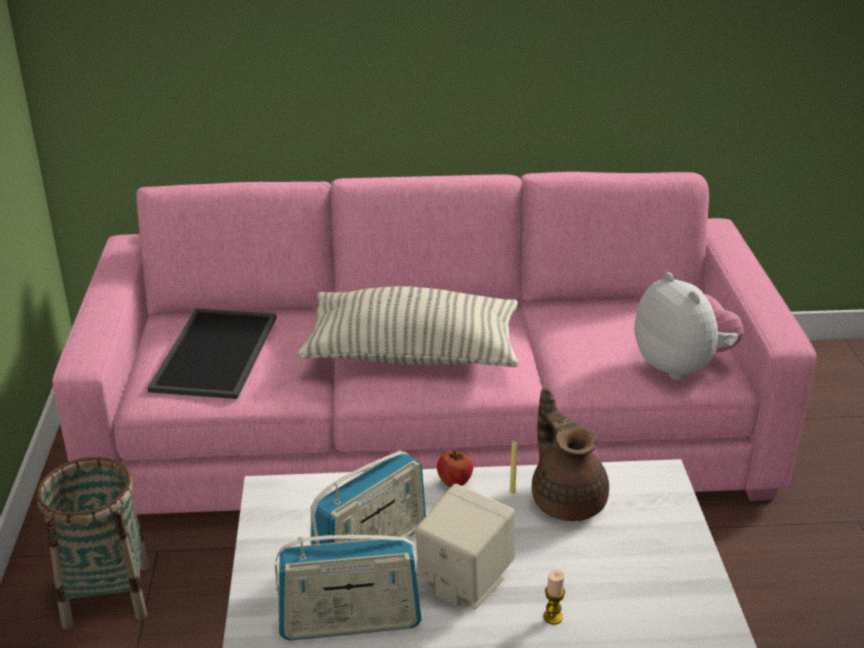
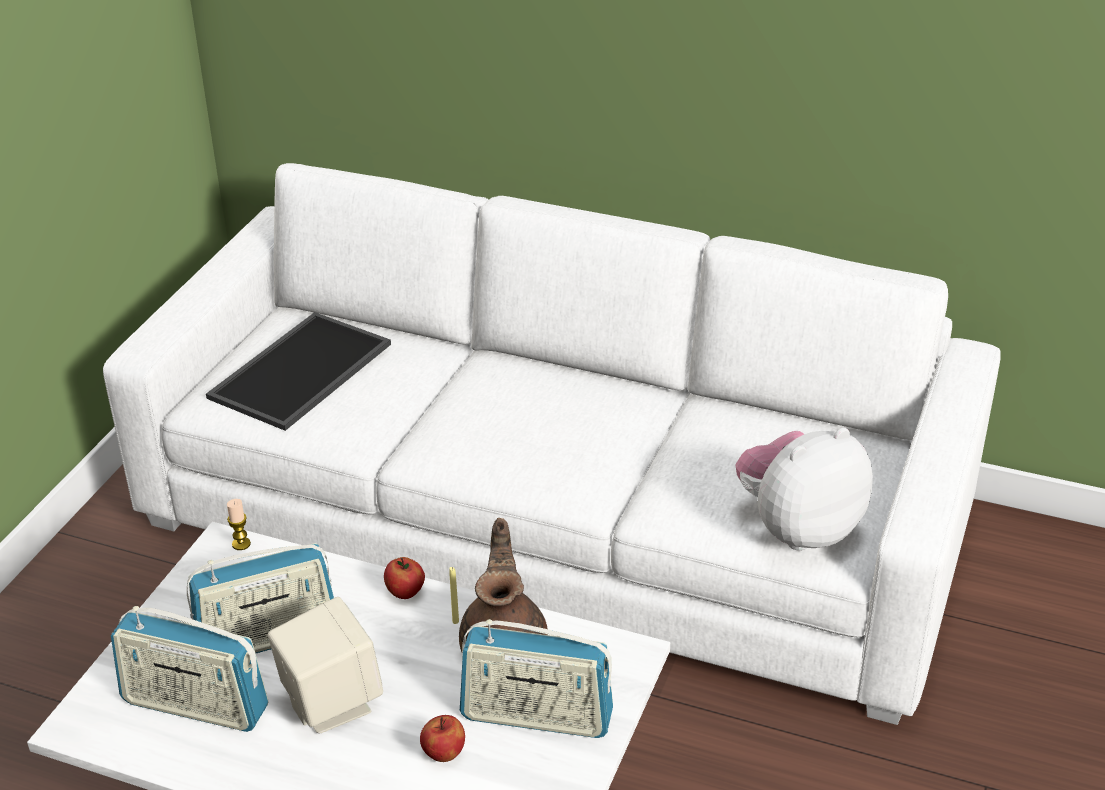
camera: 25 degrees right, 5 degrees up
(107, 595) = (119, 599): basket -> none
(412, 354) = (502, 427): pillow -> none
(432, 431) = (555, 518): pink sofa -> white sofa
(553, 617) = (386, 769): candle -> candle (241, 544)
(587, 590) = (443, 753): none -> apple
(633, 540) = (536, 716): none -> radio
(682, 366) = (798, 528): plush toy -> plush toy turned 120 degrees counterclockwise

